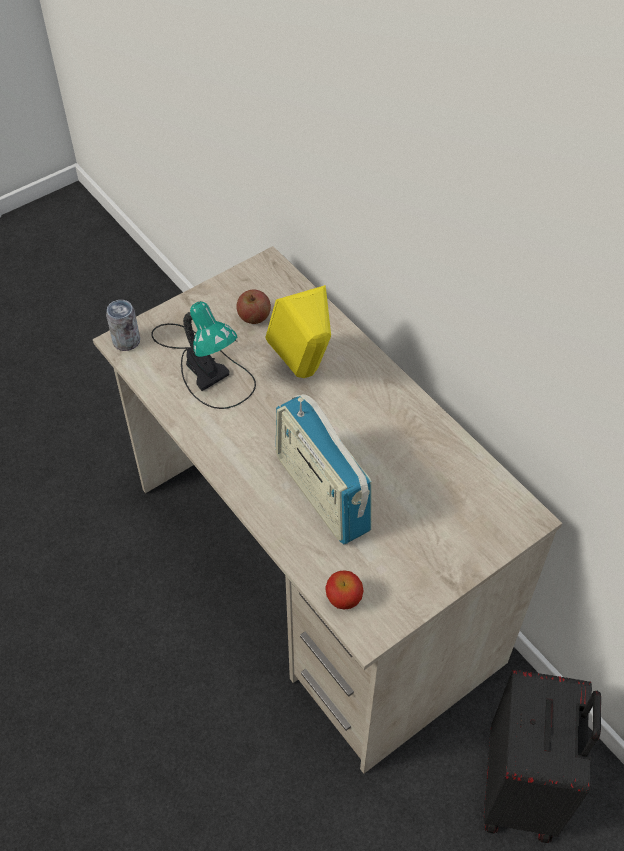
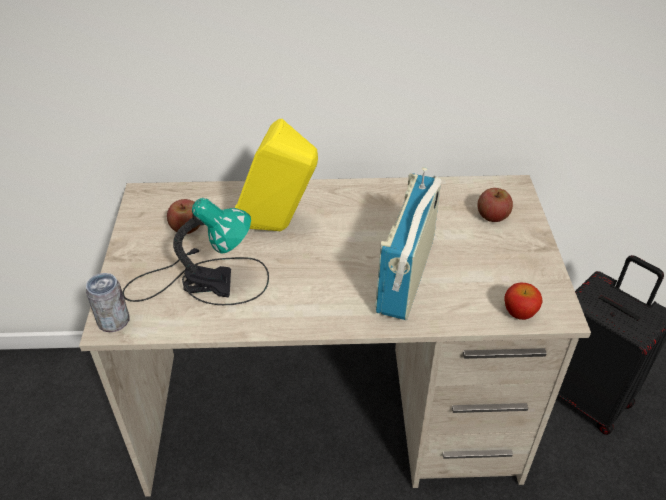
camera: 55 degrees left, 10 degrees down
(322, 493) = (406, 275): radio -> radio turned 105 degrees clockwise
(462, 520) = (492, 216): none -> apple

